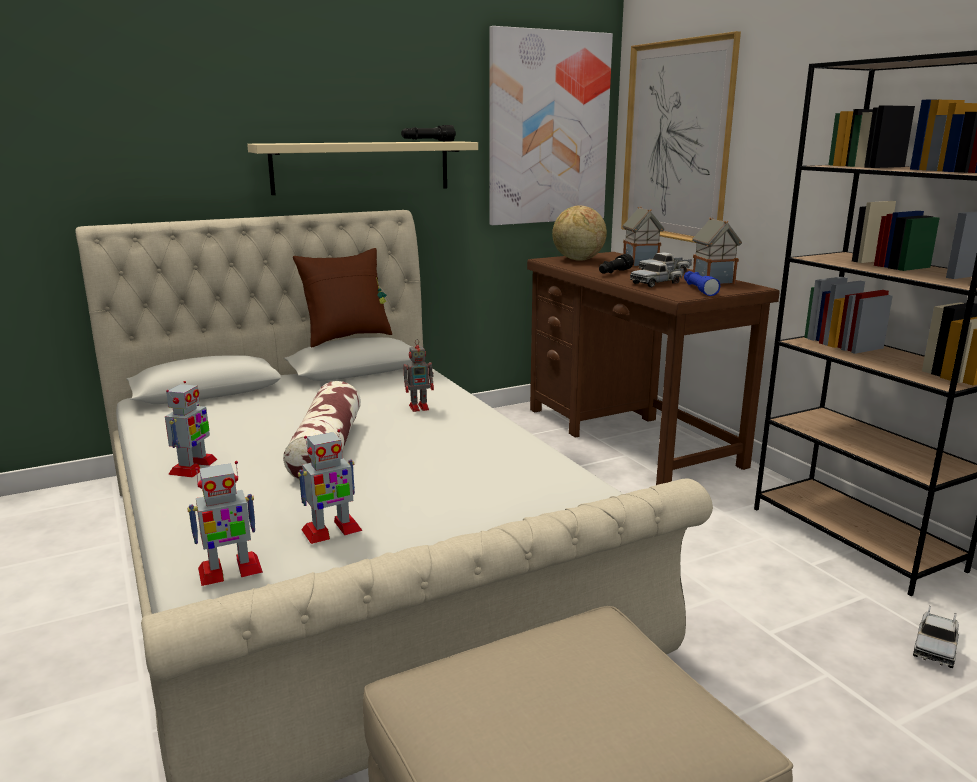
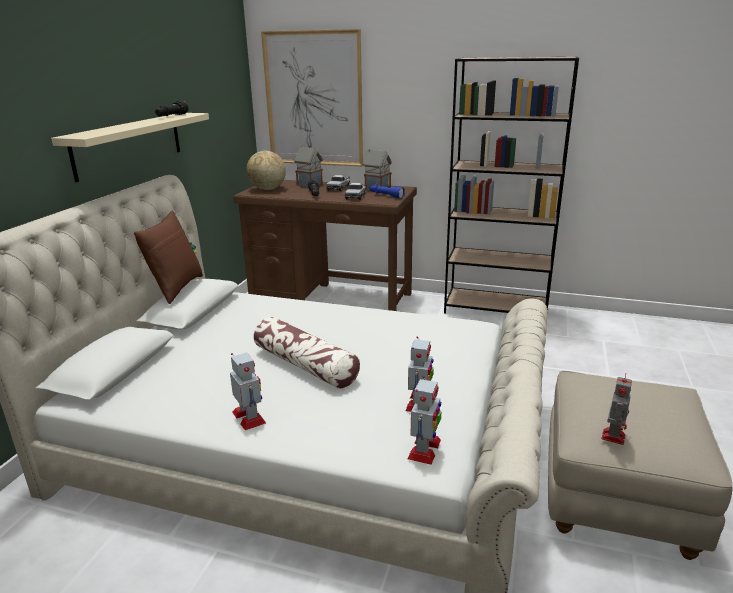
camera: 45 degrees left, 5 degrees up
(420, 407) = (295, 318): toy robot -> toy robot (613, 436)
(548, 129) = (222, 95): picture -> none
(935, 645) = (577, 340): toy truck -> none

